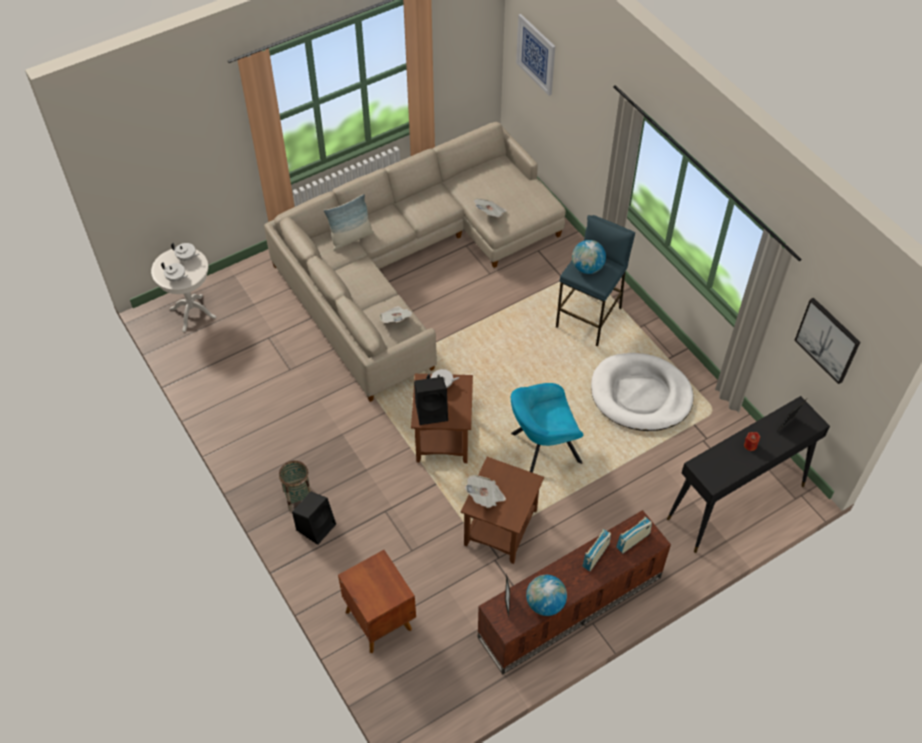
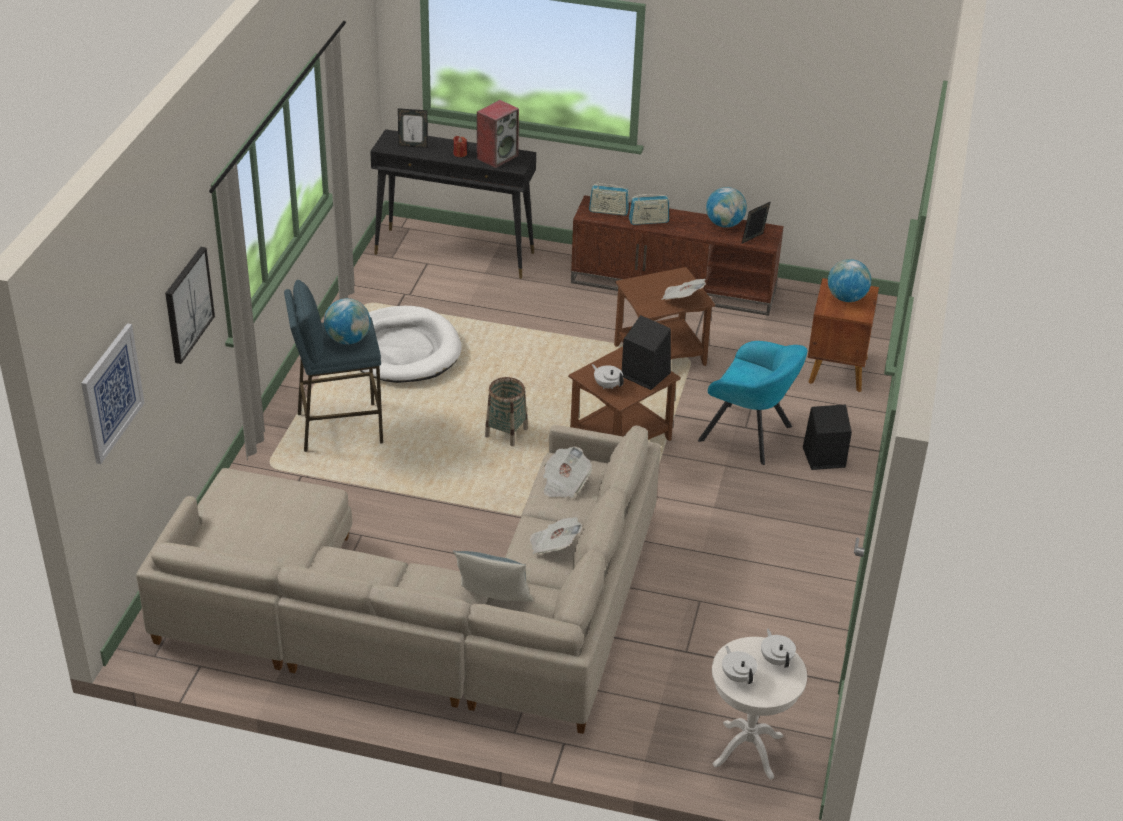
camera: 135 degrees left, 15 degrees down
(298, 496) = (815, 489): basket -> basket (506, 433)
(377, 586) = (846, 298): none -> globe
(490, 214) = (310, 508): newspaper -> newspaper (553, 546)
(542, 449) = (547, 375): turquoise armchair -> turquoise armchair (750, 435)
(725, 465) = (497, 157): none -> speaker
(828, 340) = (353, 72): picture -> picture (188, 304)

